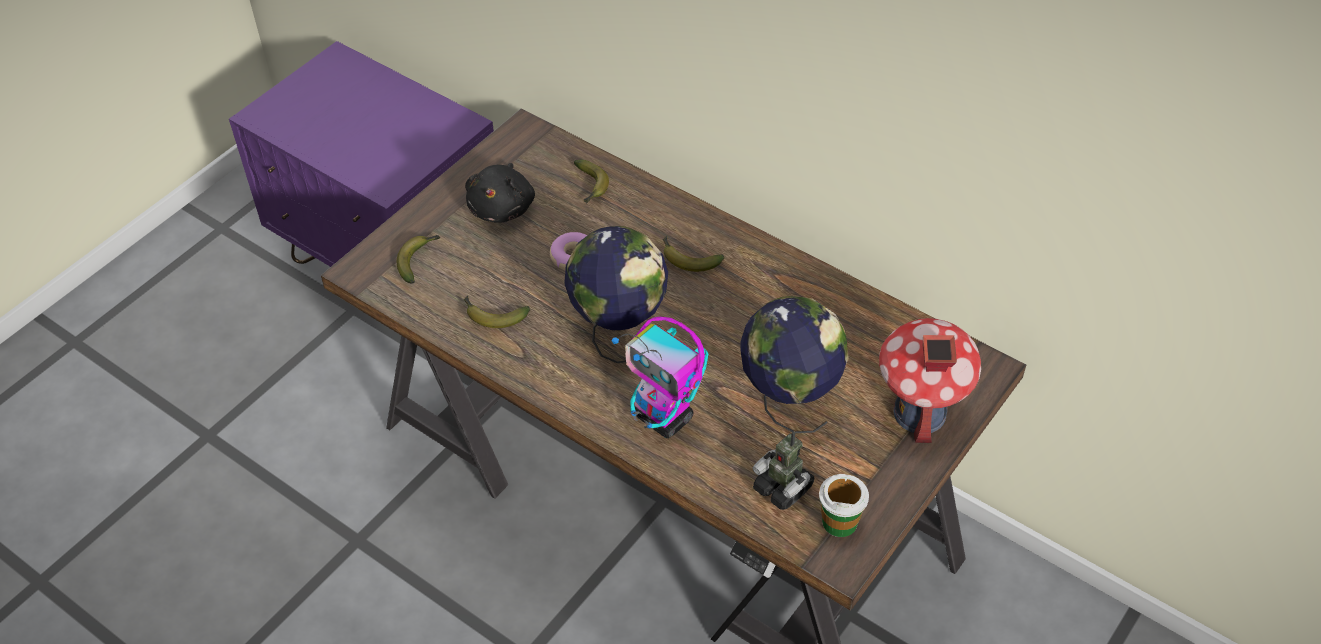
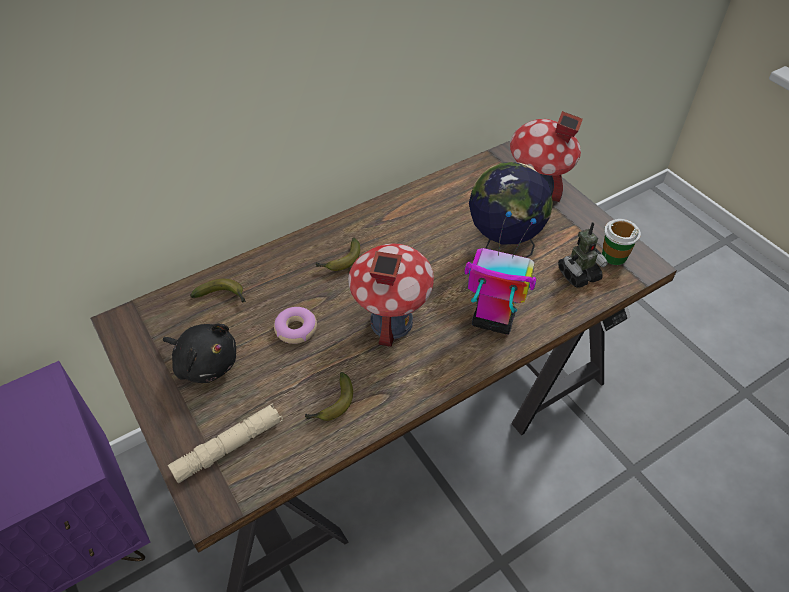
camera: 70 degrees left, 0 degrees up
(418, 260) = (229, 447): banana -> beige flashlight
(619, 330) = (391, 322): globe -> toy house
(664, 418) = (492, 320): toy robot -> toy robot turned 135 degrees counterclockwise

